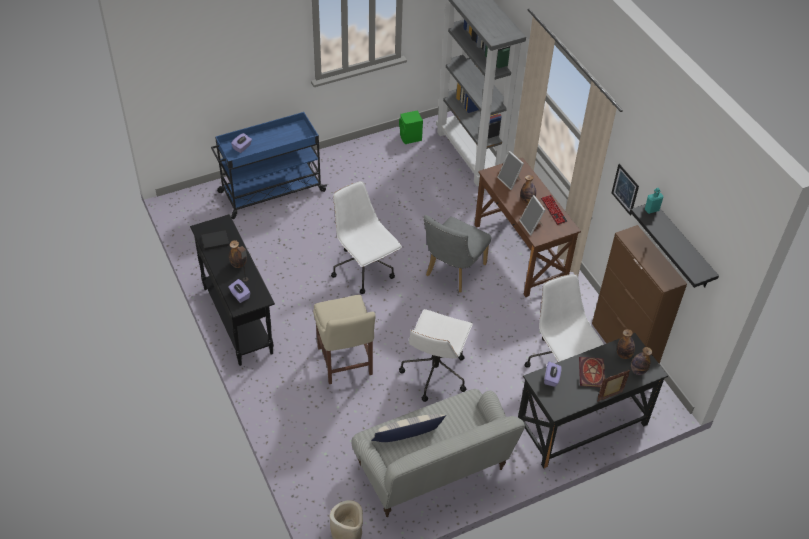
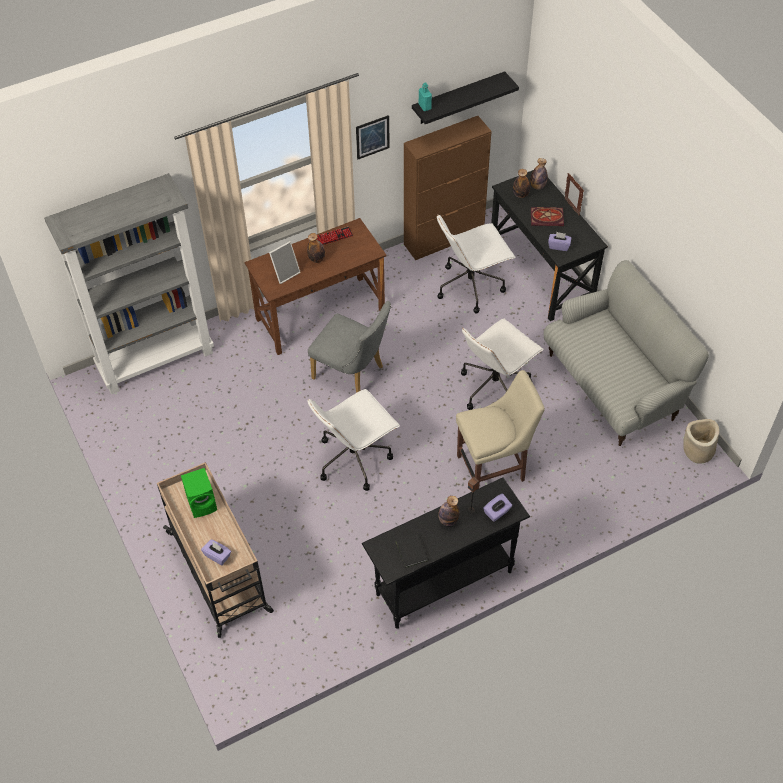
camera: 90 degrees left, 5 degrees up
(270, 192) = (219, 573): blue cart -> beige cart
(407, 436) = (618, 377): pillow -> none
(410, 138) = (120, 422): green speaker -> green speaker (203, 503)
(435, 372) = (495, 387): white office chair -> white office chair turned 120 degrees clockwise
(531, 226) = (355, 256): picture frame -> none

